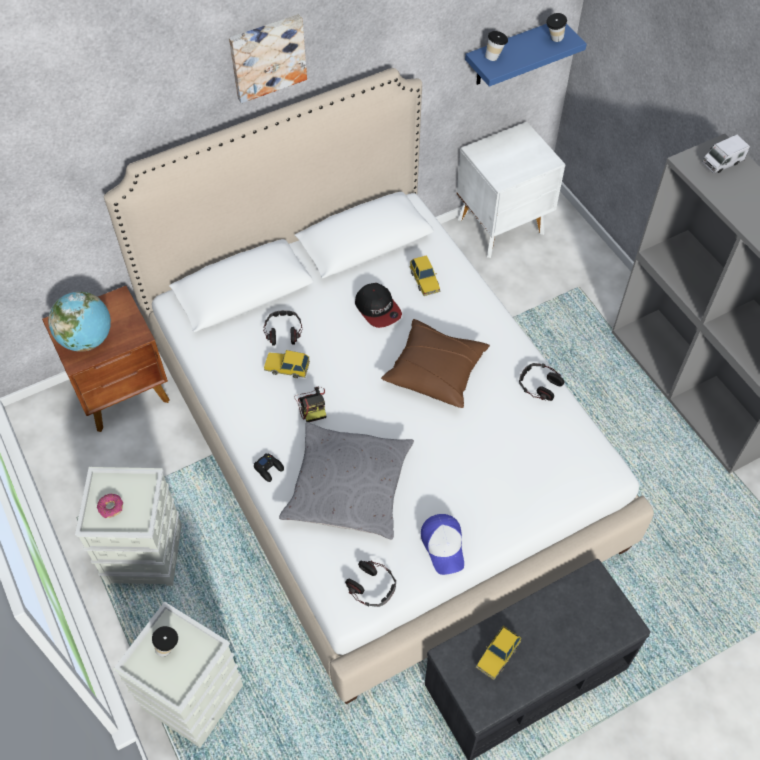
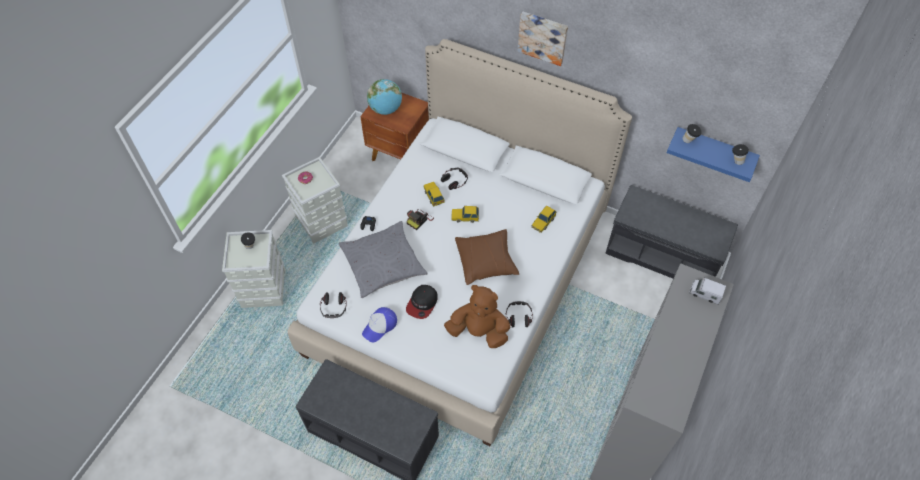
camera: 55 degrees right, 0 degrees up
(378, 309) = (505, 212): cap -> cap (422, 303)
(497, 655) = (344, 392): toy car -> toy car (465, 217)
(502, 226) = (663, 254): white nightstand -> grey bench
(531, 438) = (479, 331): none -> brown plush toy

